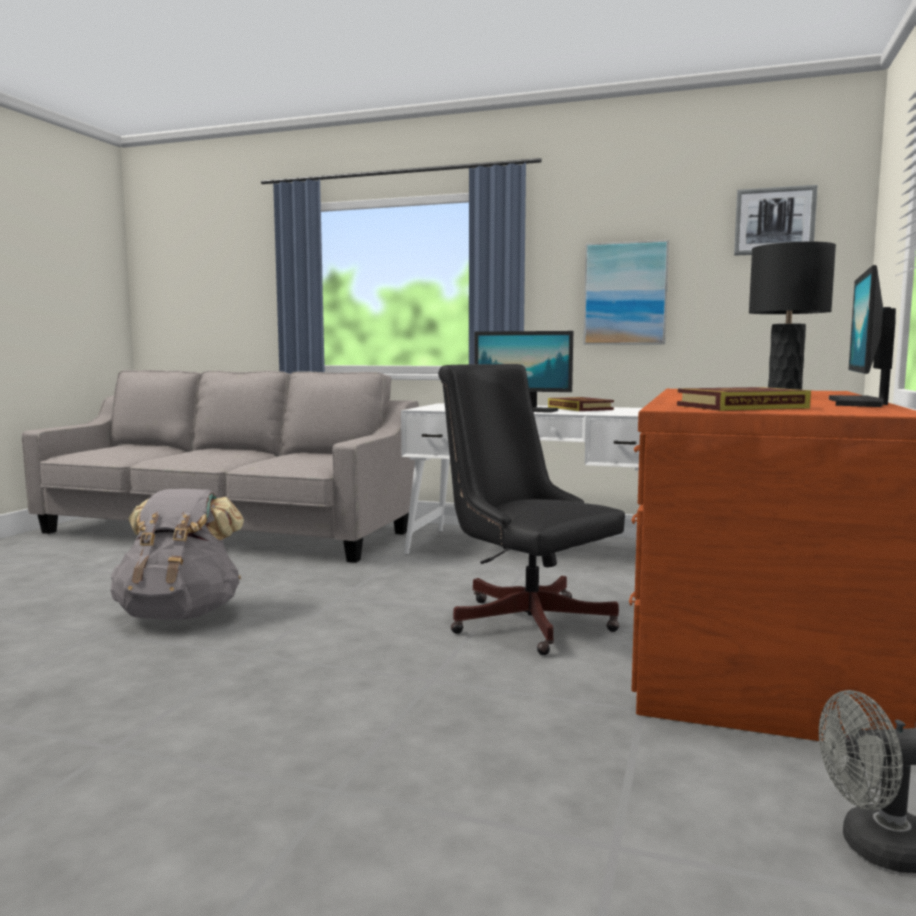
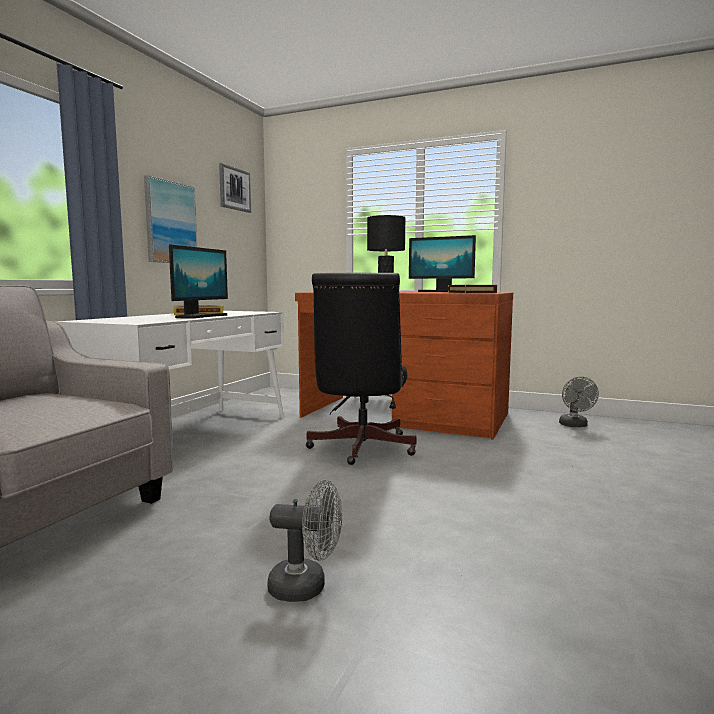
camera: 85 degrees left, 0 degrees up
(180, 615) = (306, 587): grey backpack -> grey fan
(524, 619) = (360, 449): black office chair -> black office chair turned 45 degrees counterclockwise

